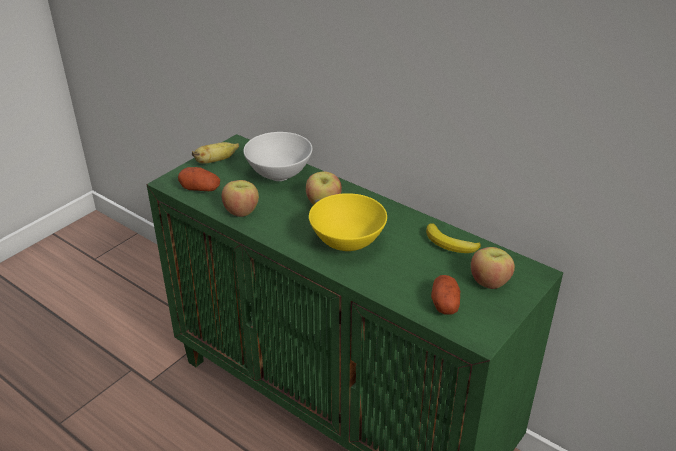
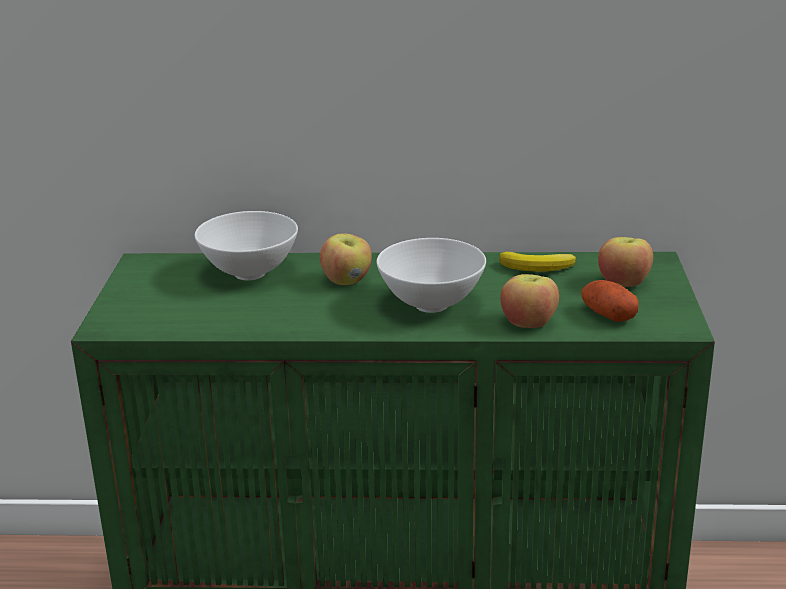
camera: 35 degrees left, 10 degrees down
(200, 188) = (161, 319): potato -> none
(216, 161) = (139, 286): banana -> none
(241, 211) = (254, 321): apple -> apple (528, 323)
(346, 244) = (430, 305): yellow bowl -> white bowl

